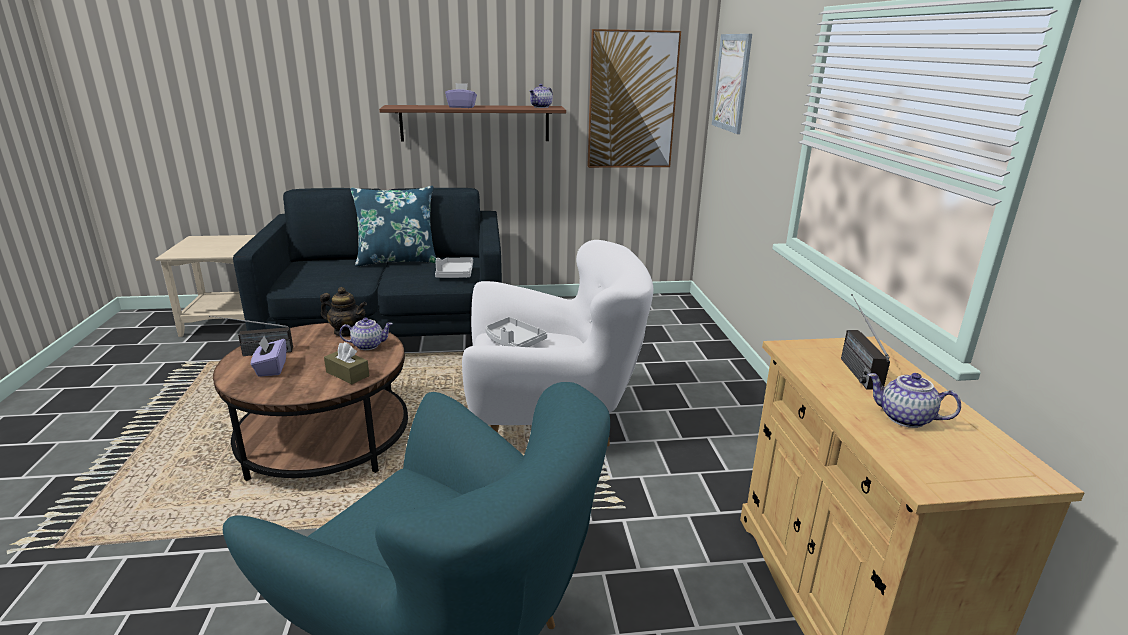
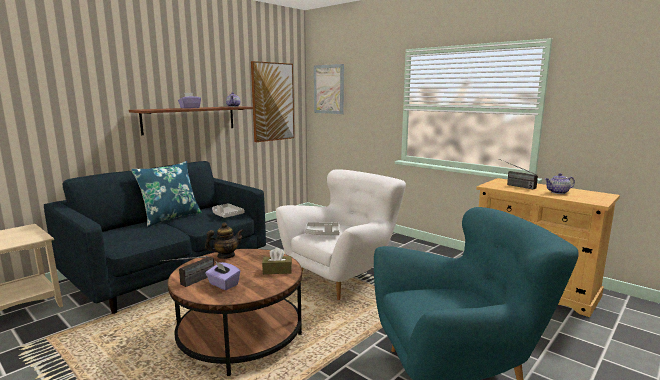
camera: 40 degrees left, 10 degrees down
(368, 345) = (255, 257): teapot -> none

